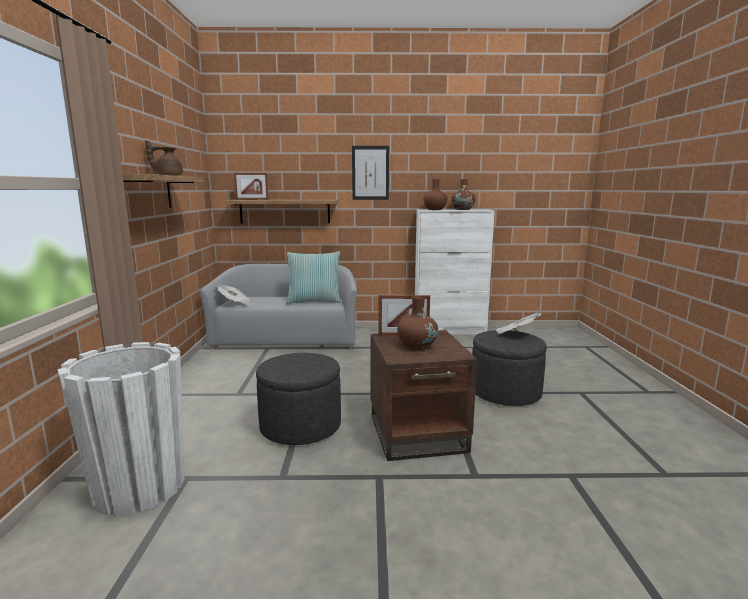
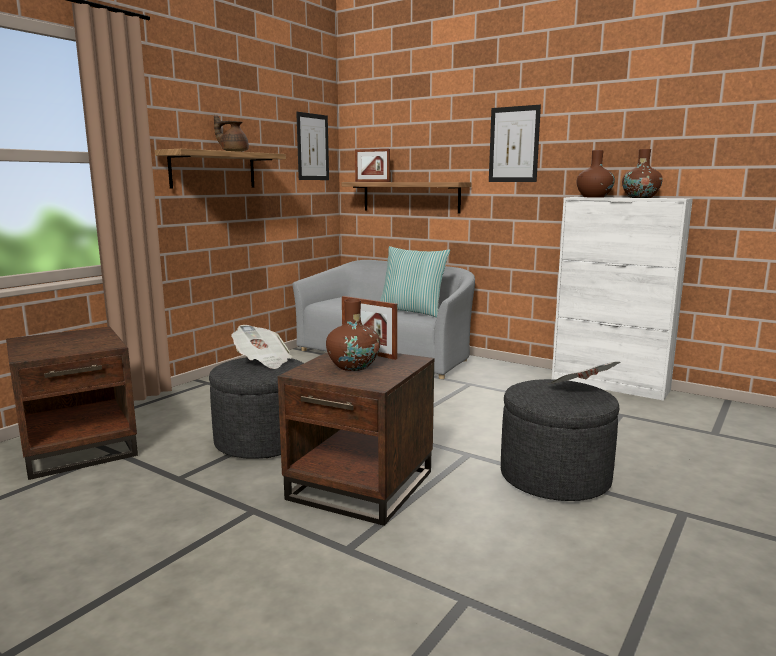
camera: 35 degrees right, 0 degrees up
(139, 487) = (80, 448): white planter -> brown side table
(197, 170) = (312, 147): none -> picture
(235, 303) = (329, 302): newspaper -> newspaper (262, 361)

